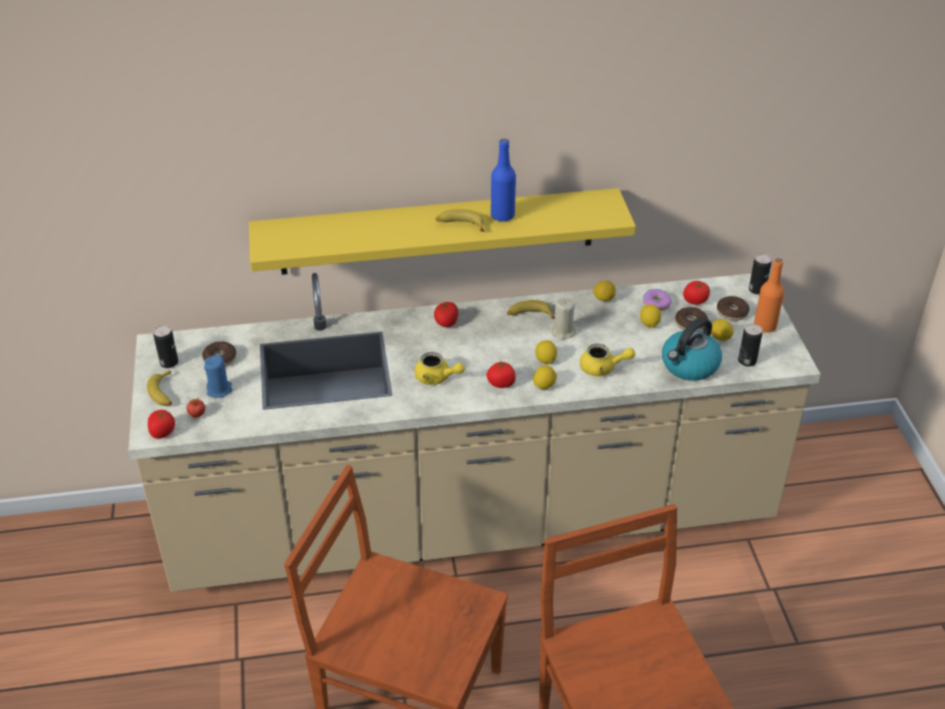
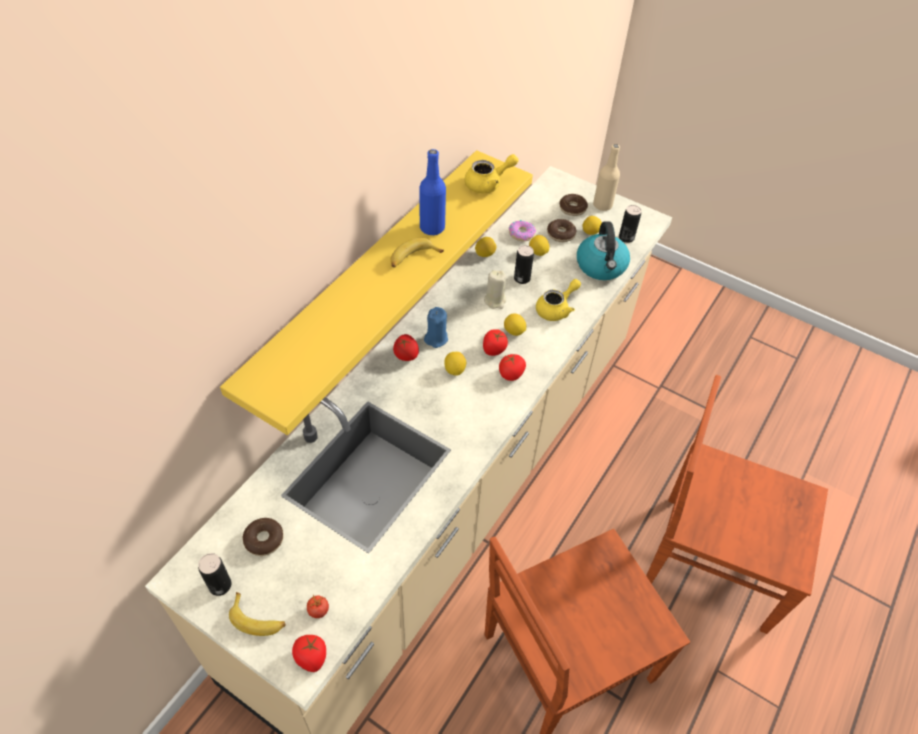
camera: 50 degrees left, 10 degrees up
(219, 390) = (305, 569): blue candle -> blue candle (436, 338)
(437, 378) = (462, 407): yellow teapot -> yellow teapot (488, 184)
(529, 315) = (454, 303): banana -> none
(544, 385) = (540, 352): lemon -> lemon (454, 370)
(695, 301) = (541, 215): tomato -> tomato (493, 349)
(757, 290) = (564, 181): can -> can (522, 278)
(765, 326) = (602, 205): orange bottle -> beige bottle

